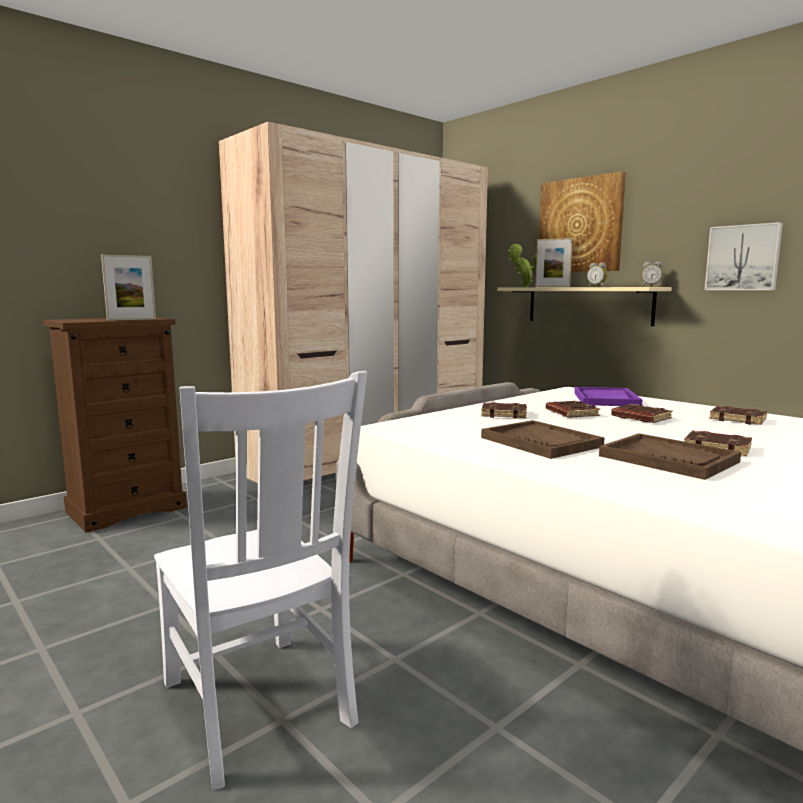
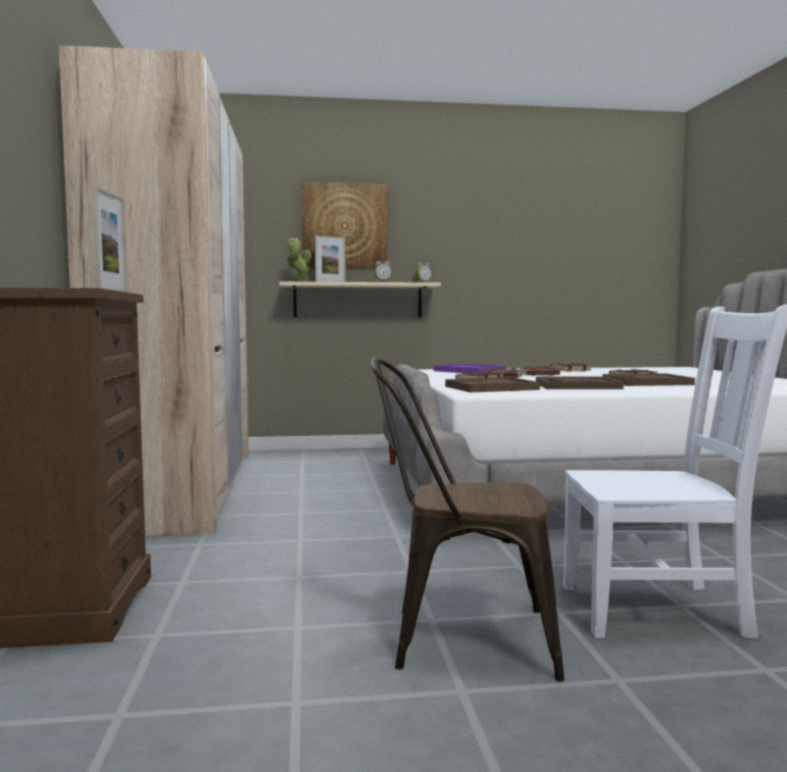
camera: 55 degrees left, 5 degrees down
(133, 624) = (458, 638): none -> brown chair
(448, 424) = (491, 388): none -> brown tray
(743, 258) = (484, 263): picture -> none

